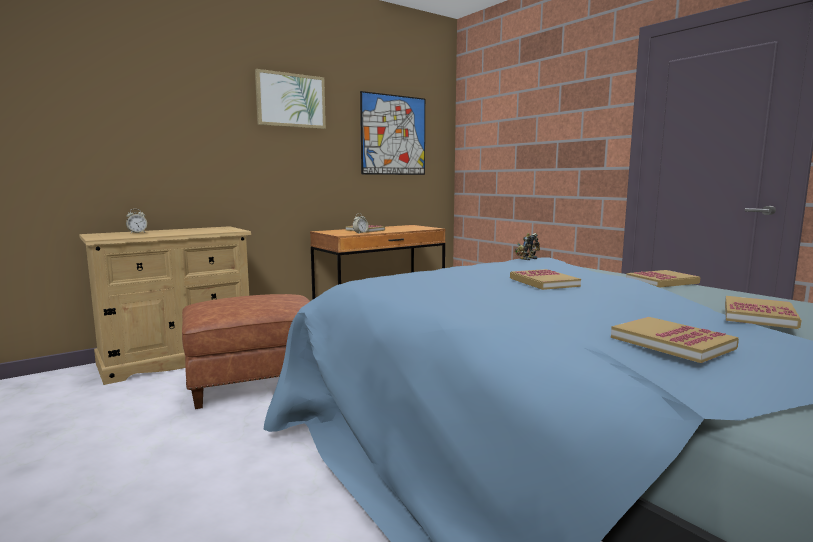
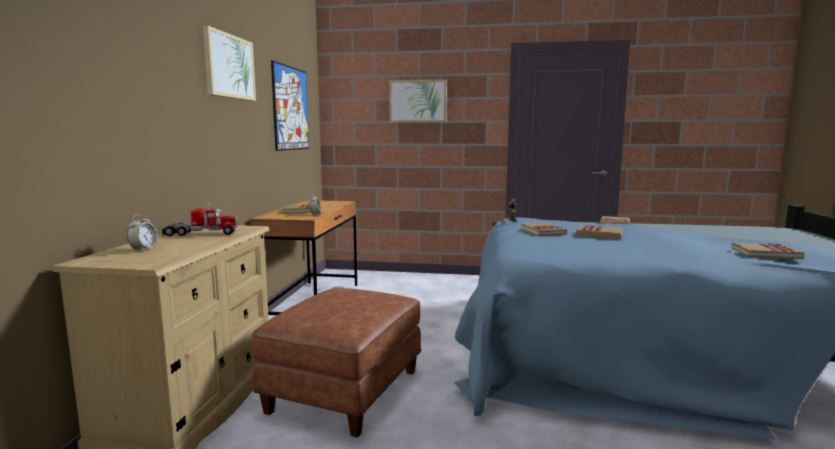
camera: 45 degrees left, 0 degrees up
(198, 230) = (201, 233): none -> toy truck
(534, 119) = (418, 101): none -> picture
(759, 315) = (724, 234): book -> book (542, 231)

